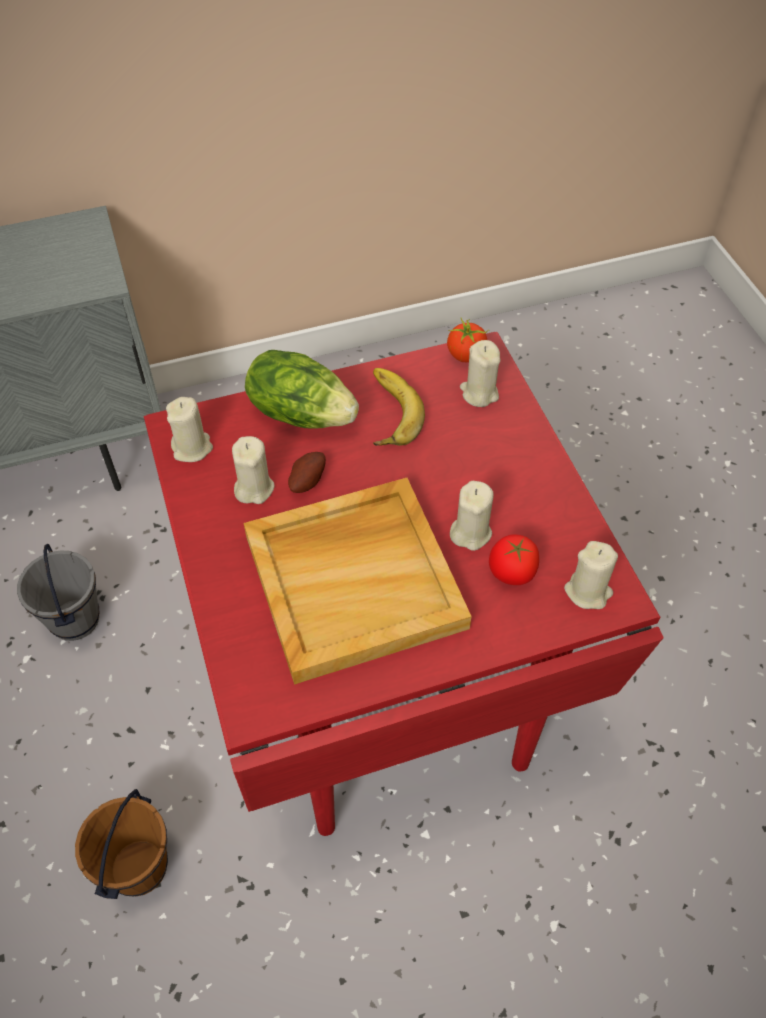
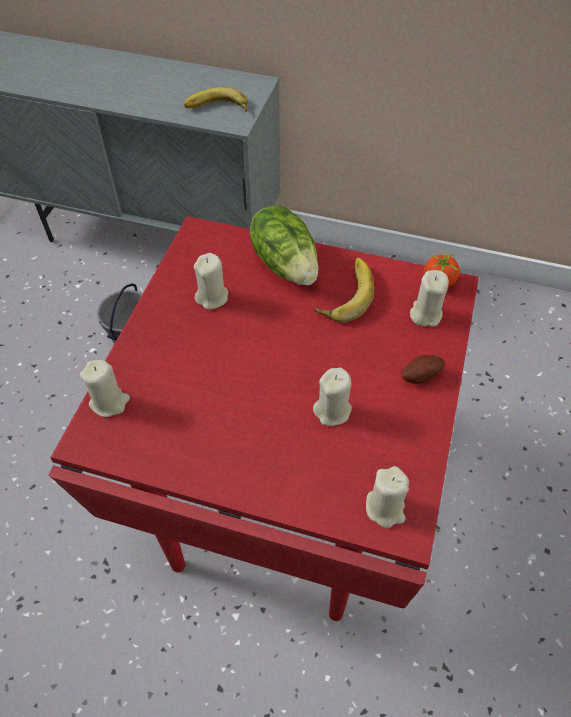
camera: 35 degrees right, 0 degrees up
(62, 275) = (217, 109): none -> banana
(137, 867) = (56, 512): brown bucket -> none
(192, 448) = (197, 251): beige candle -> beige candle (109, 402)
(306, 480) = (250, 310): potato -> potato (420, 375)
(355, 579) = (224, 395): beige tray -> none
(511, 573) = (337, 458): tomato -> none

